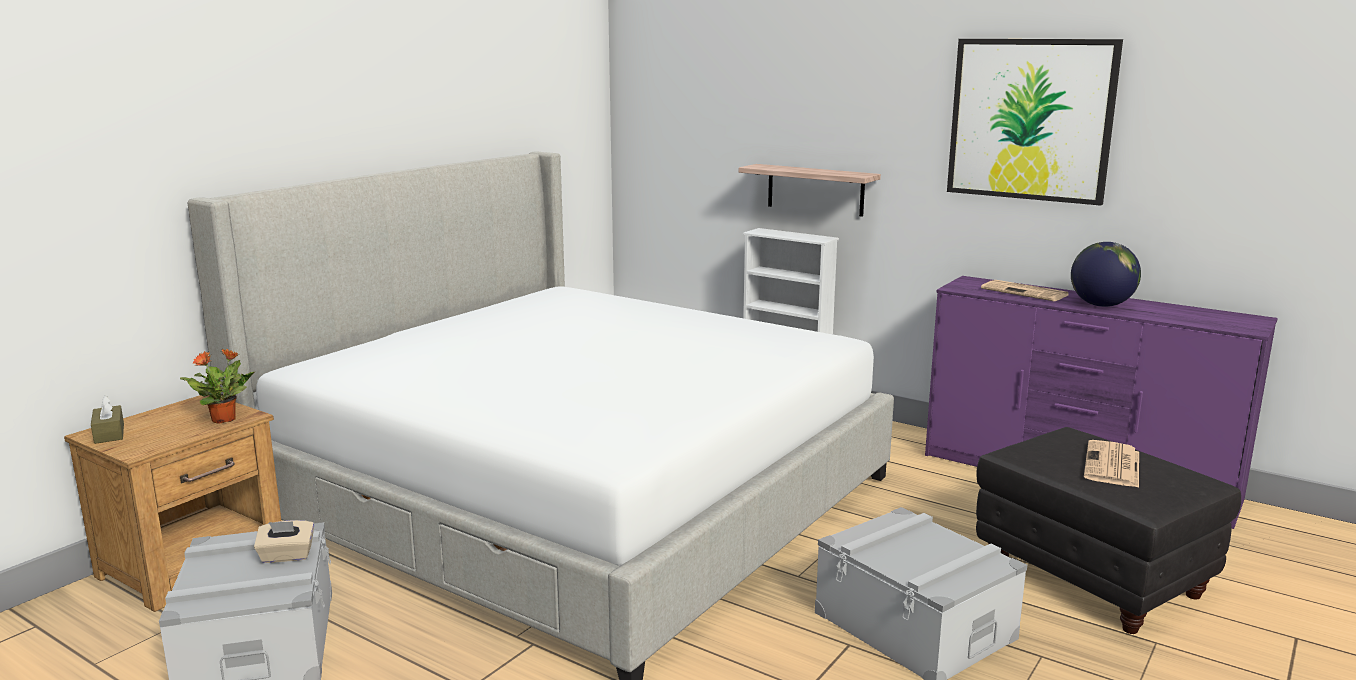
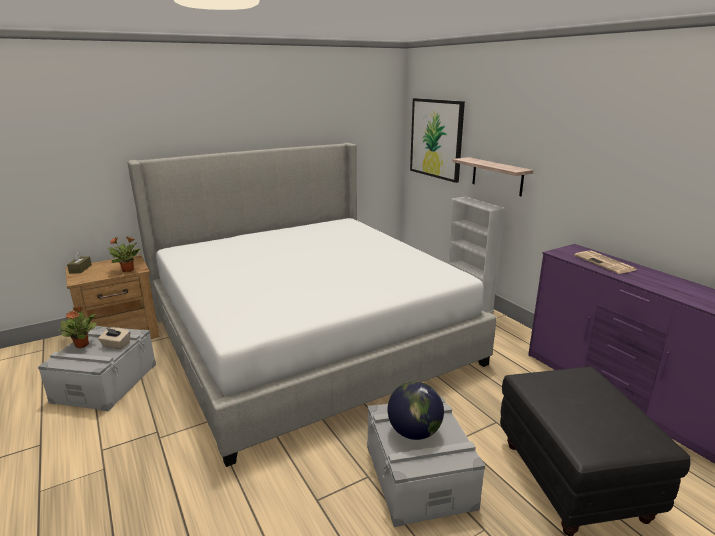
camera: 25 degrees right, 5 degrees up
(210, 570) = (82, 345): none -> potted plant
(1030, 119) = (630, 140): picture -> picture (436, 138)
(1101, 305) = (653, 282): globe -> globe (414, 432)
(1112, 465) = (592, 408): newspaper -> none

